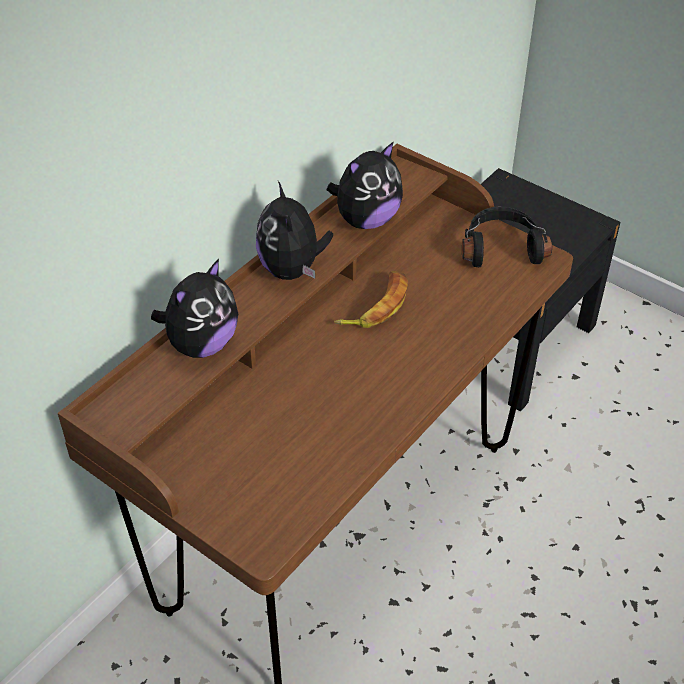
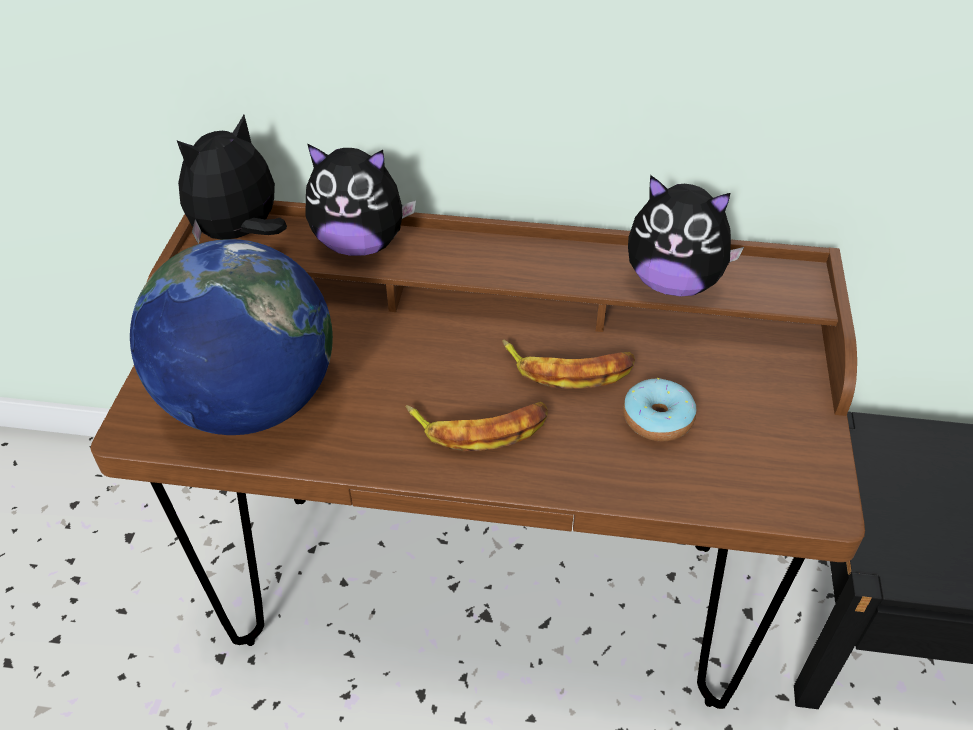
camera: 60 degrees right, 0 degrees up
(285, 473) = (250, 402): none -> globe
(292, 269) = (531, 260): plush toy -> plush toy (240, 234)
(394, 366) = (480, 427): none -> banana
(443, 288) = (657, 419): none -> donut
(501, 247) = (793, 448): black headphones -> none

